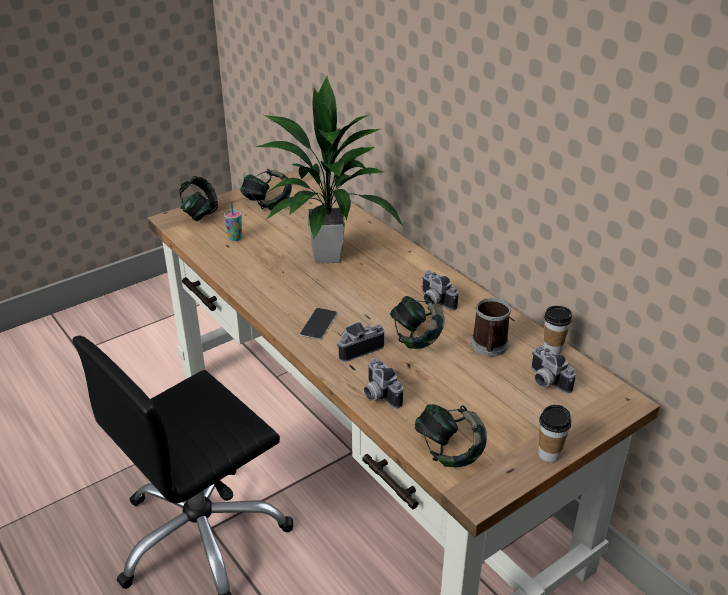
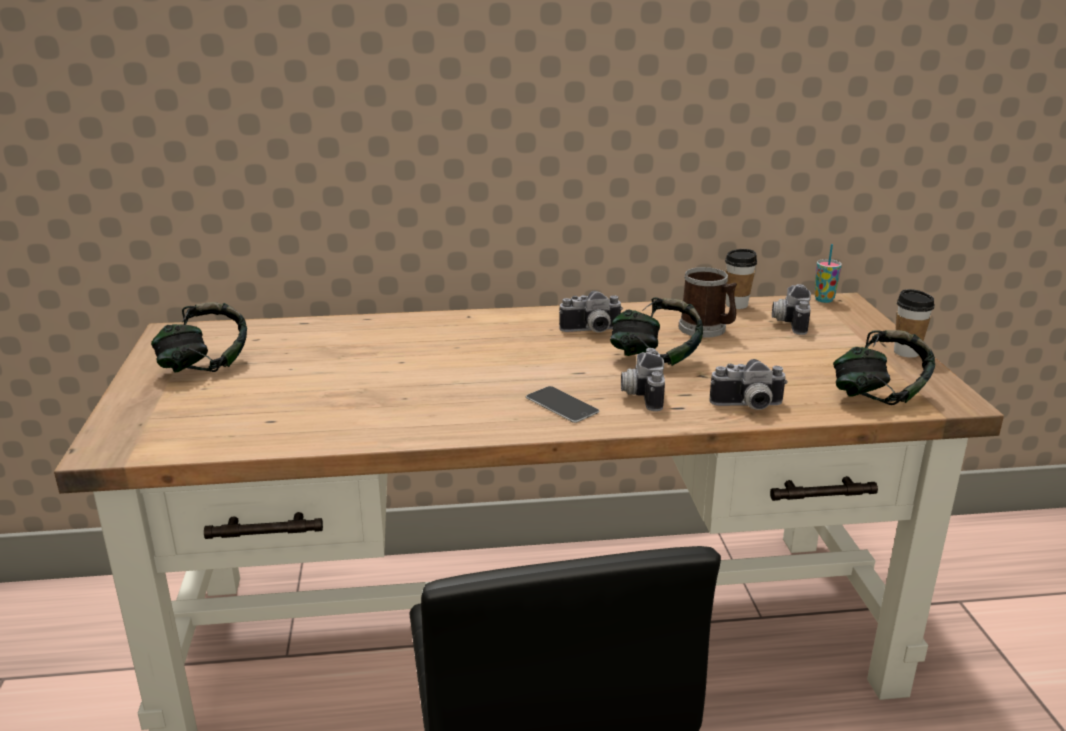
camera: 60 degrees left, 10 degrees down
(199, 214) = (135, 421): headphones -> none
(235, 238) = (259, 410): cup -> cup (824, 300)
(326, 257) = (411, 362): potted plant -> none
(545, 381) = (788, 322): camera -> camera turned 105 degrees clockwise

